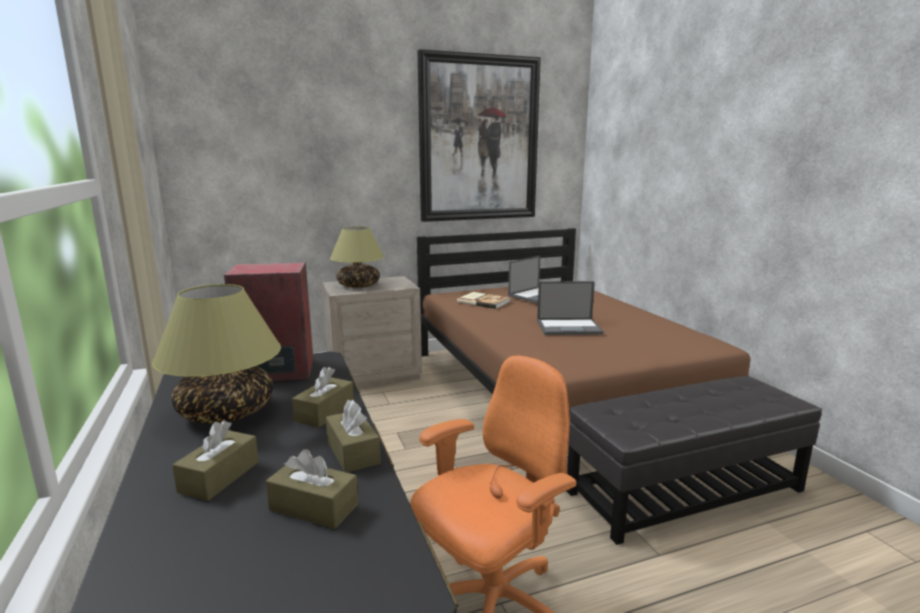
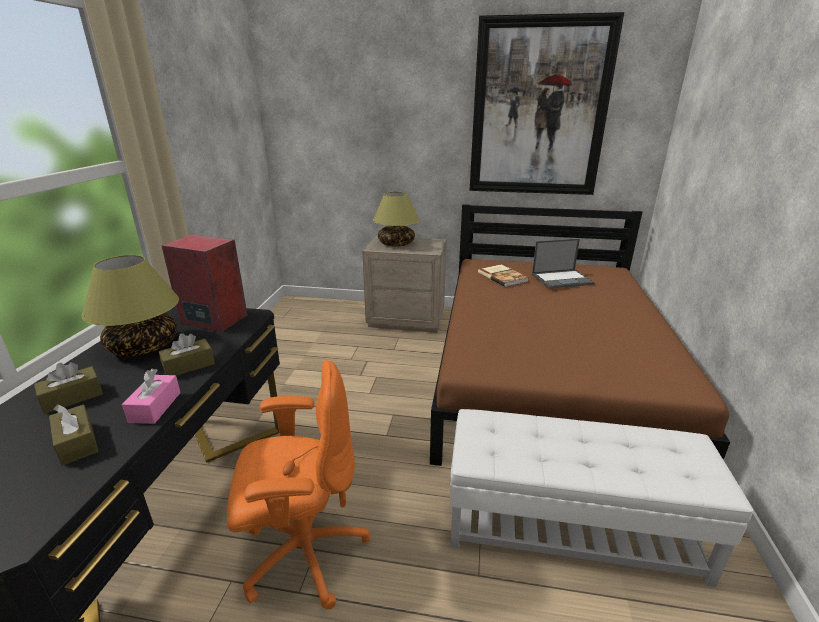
camera: 30 degrees right, 10 degrees up
(353, 452) = (155, 407): brown tissue box -> pink tissue box
(569, 327) = (549, 323): laptop -> none
(684, 490) = (570, 525): black ottoman -> white ottoman

